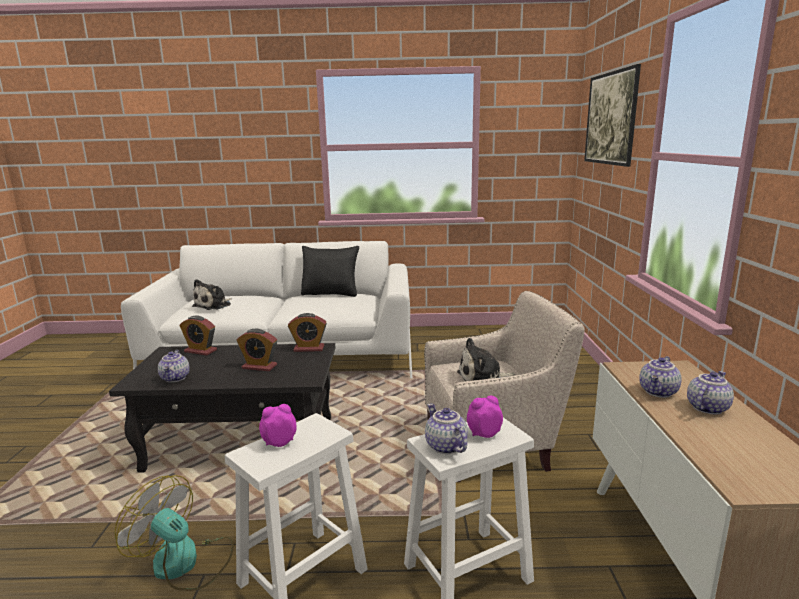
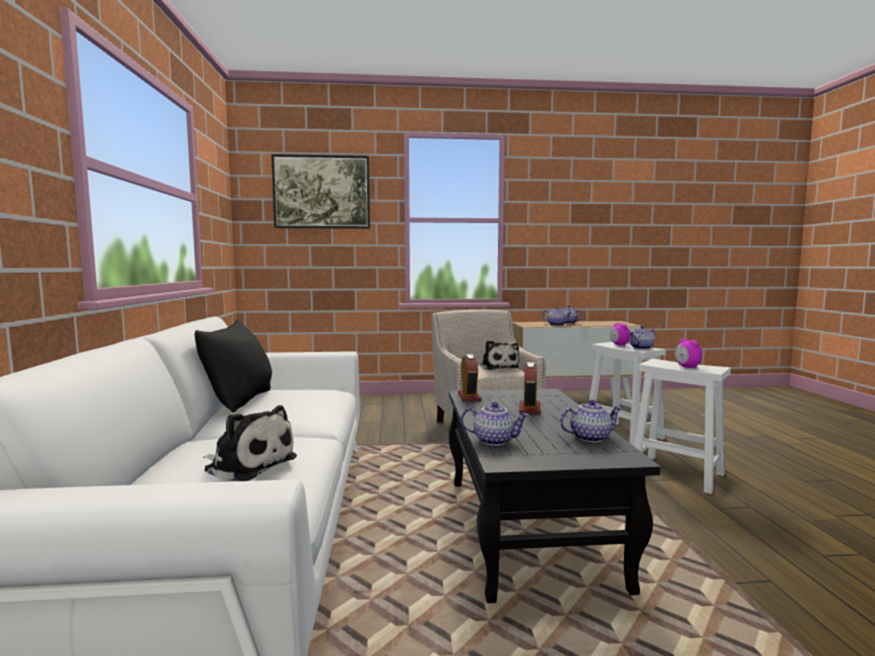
camera: 95 degrees left, 10 degrees down
(185, 563) = (720, 519): fan -> none
(200, 351) = (494, 440): alarm clock -> teapot

